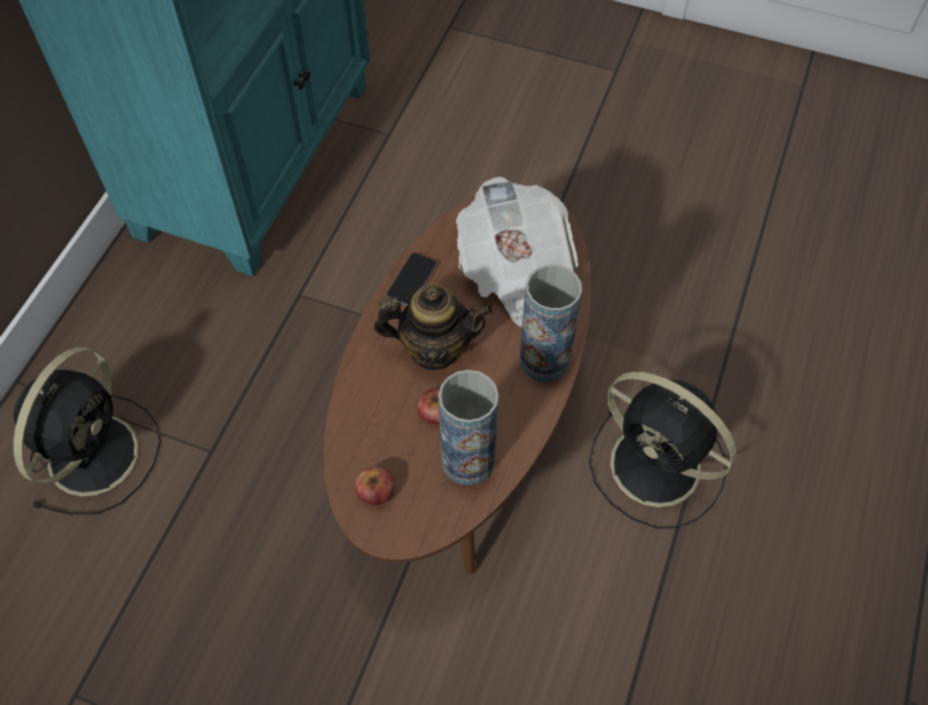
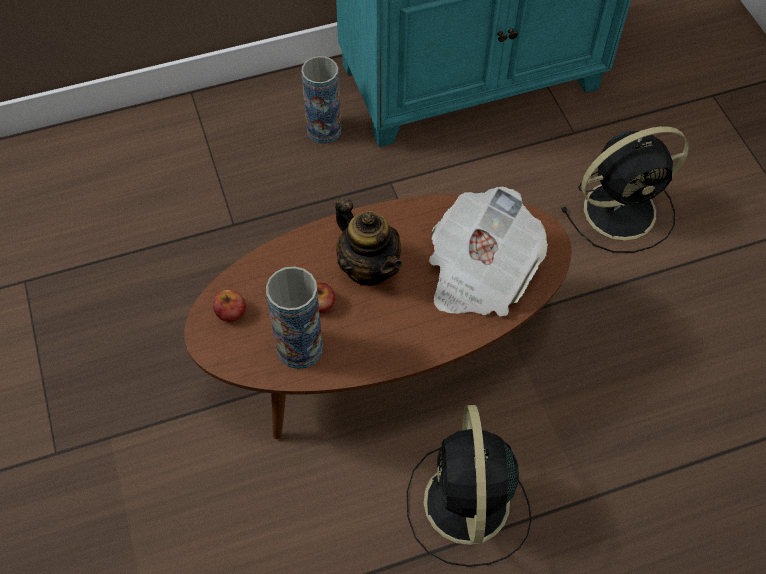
camera: 50 degrees right, 0 degrees up
(95, 451) = (181, 166): black fan -> black fan (623, 209)
(412, 280) = (410, 216): phone -> none
(544, 359) = (422, 339): vase -> vase (324, 130)

